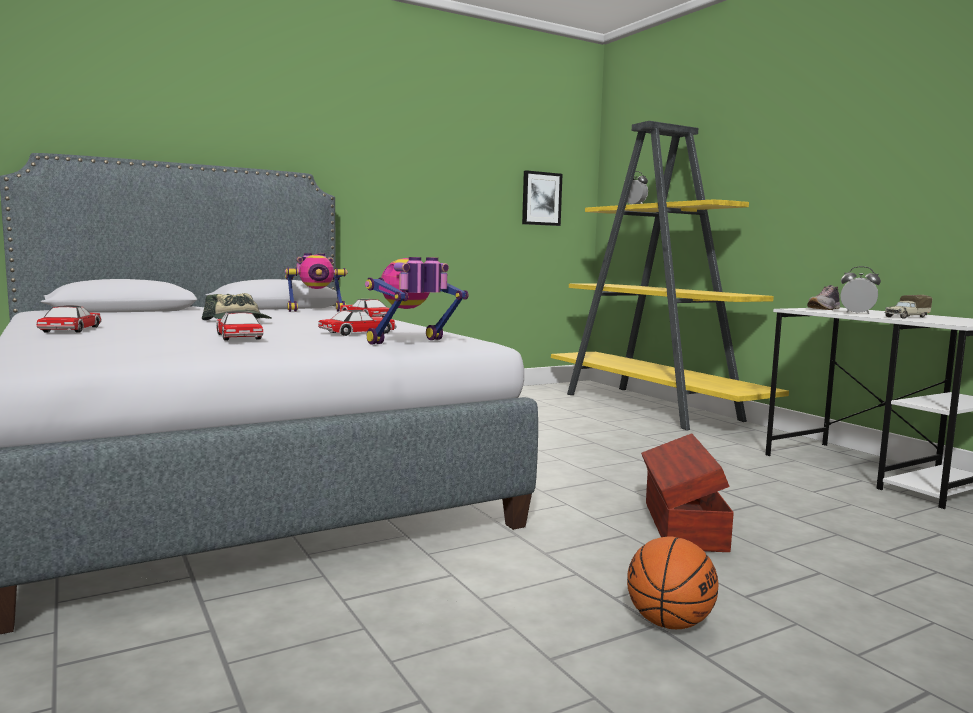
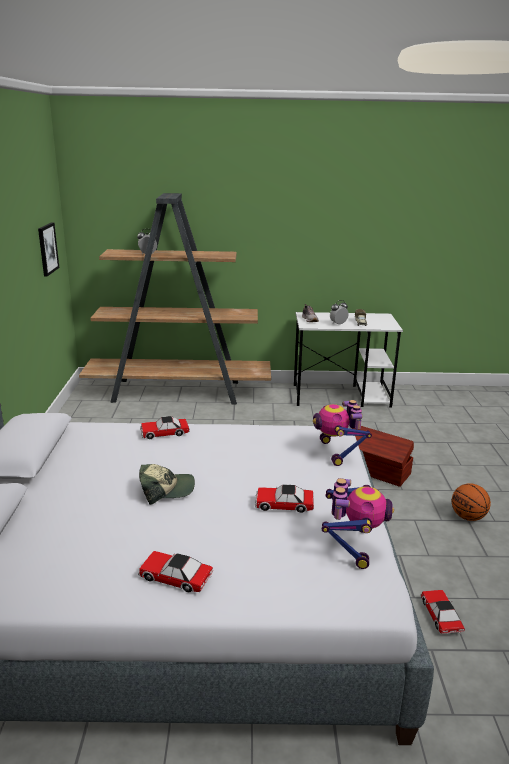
camera: 60 degrees left, 15 degrees up
(316, 310) = (86, 441): toy robot -> toy robot (352, 545)
(358, 333) = (269, 457): toy car -> toy car (441, 615)
(652, 407) = (179, 392): yellow bookcase -> brown bookcase

